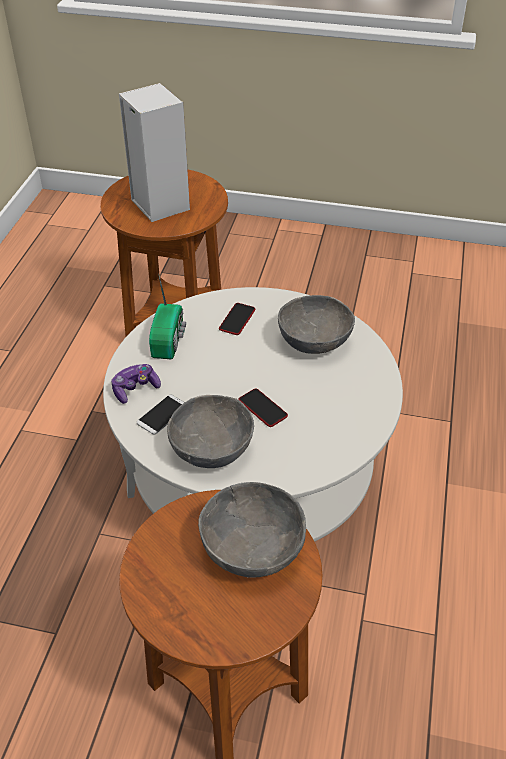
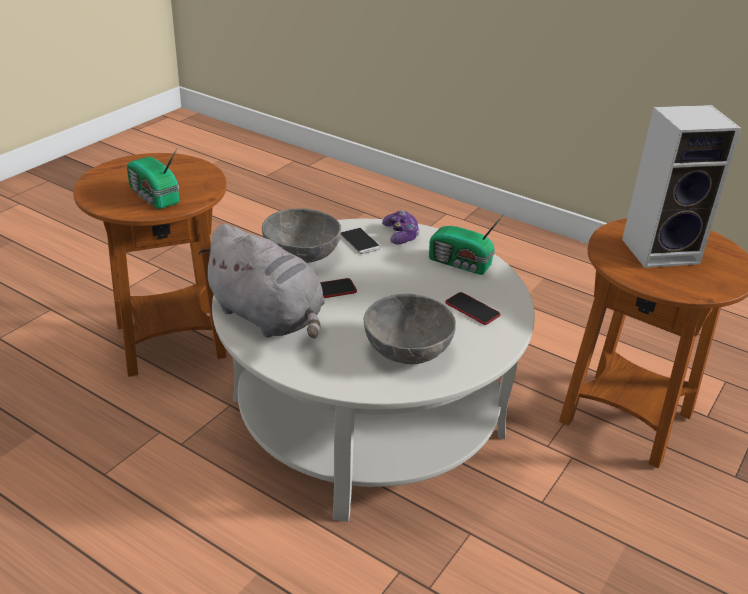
camera: 110 degrees right, 10 degrees down
(252, 548) = (153, 197): grey bowl -> radio
(328, 432) = (269, 317): none -> grey plush toy

